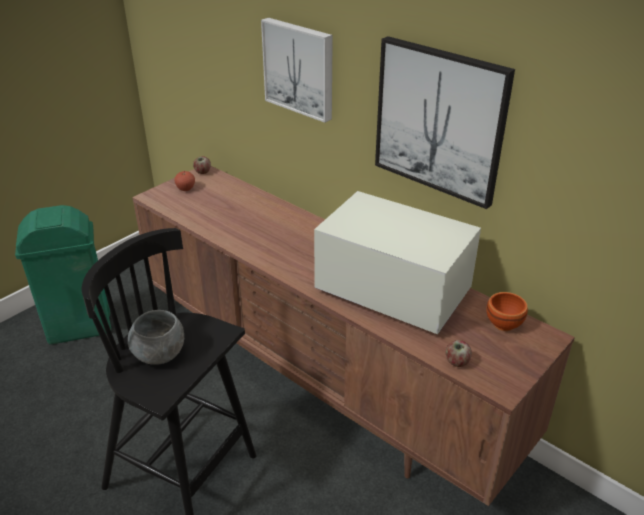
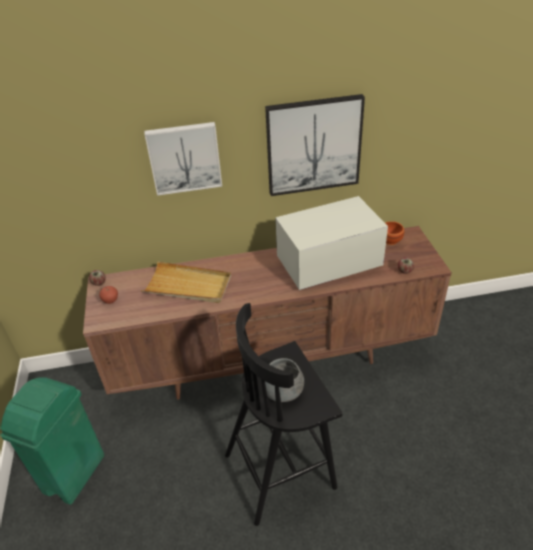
camera: 50 degrees left, 5 degrees up
(250, 218) = (188, 285): none -> beige tray

